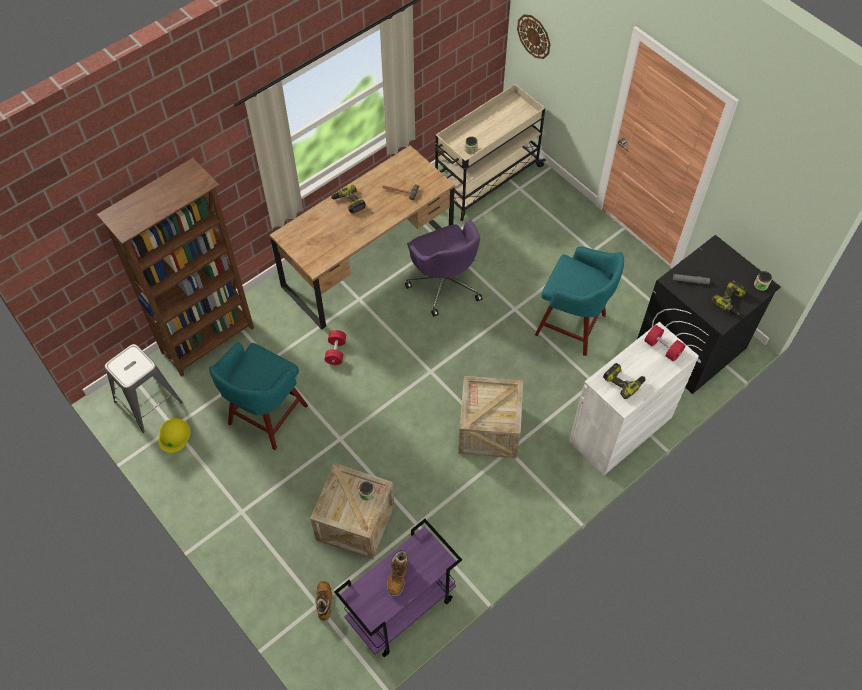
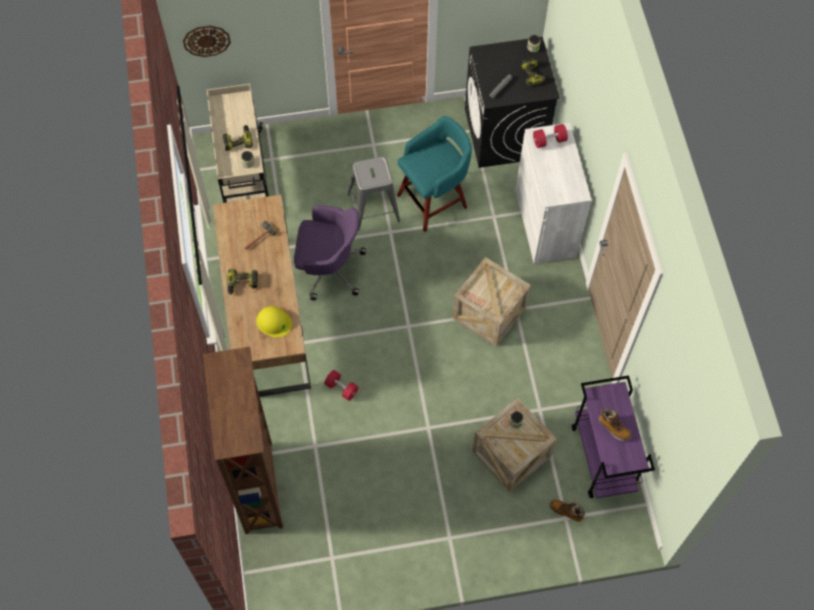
camera: 60 degrees left, 5 degrees up
(148, 401) = (291, 568): grey stool -> grey stool (373, 207)
(174, 435) = (340, 560): yellow hard hat -> yellow hard hat (273, 322)
(266, 416) = (370, 475): turquoise stool -> none
(623, 382) = (561, 182): power drill -> power drill (238, 140)

